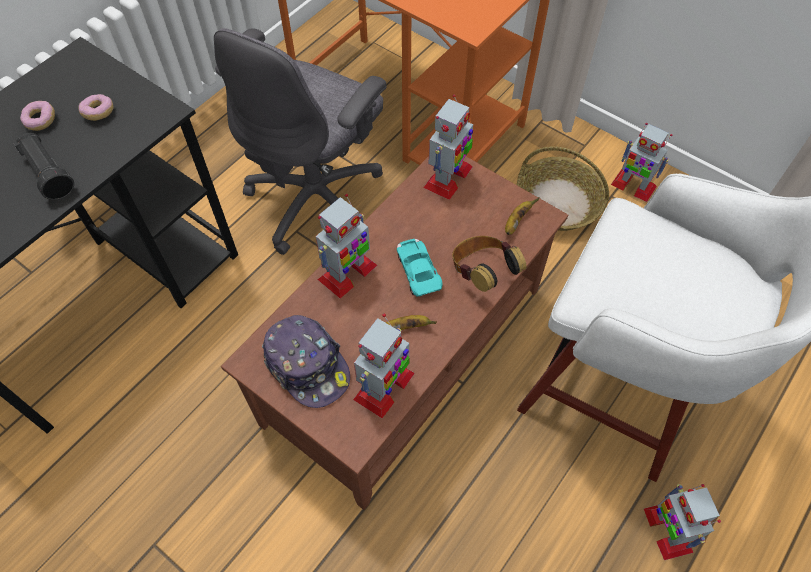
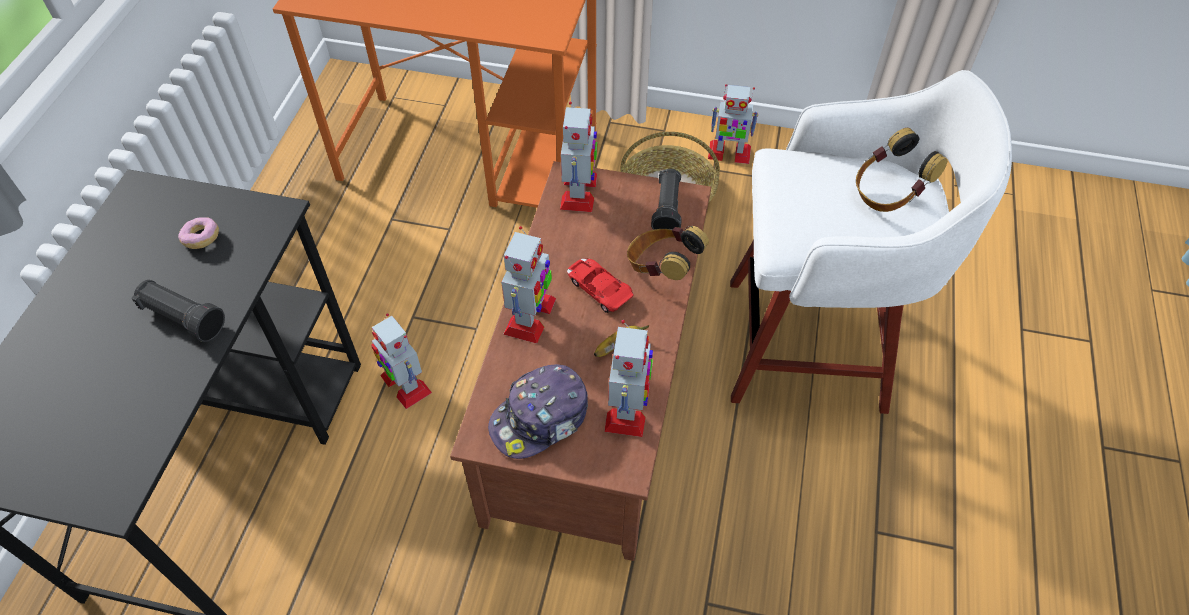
camera: 25 degrees left, 5 degrees down
(41, 121) = (138, 269): donut -> none
(307, 366) = (541, 419): cap -> cap turned 120 degrees clockwise
(318, 199) = (419, 275): grey office chair -> none
(418, 270) = (598, 288): turquoise toy car -> red toy car
(516, 221) = (667, 209): banana -> black flashlight
(667, 529) = (919, 451): toy robot -> toy robot (405, 384)
(716, 286) = (888, 193): none -> headphones

